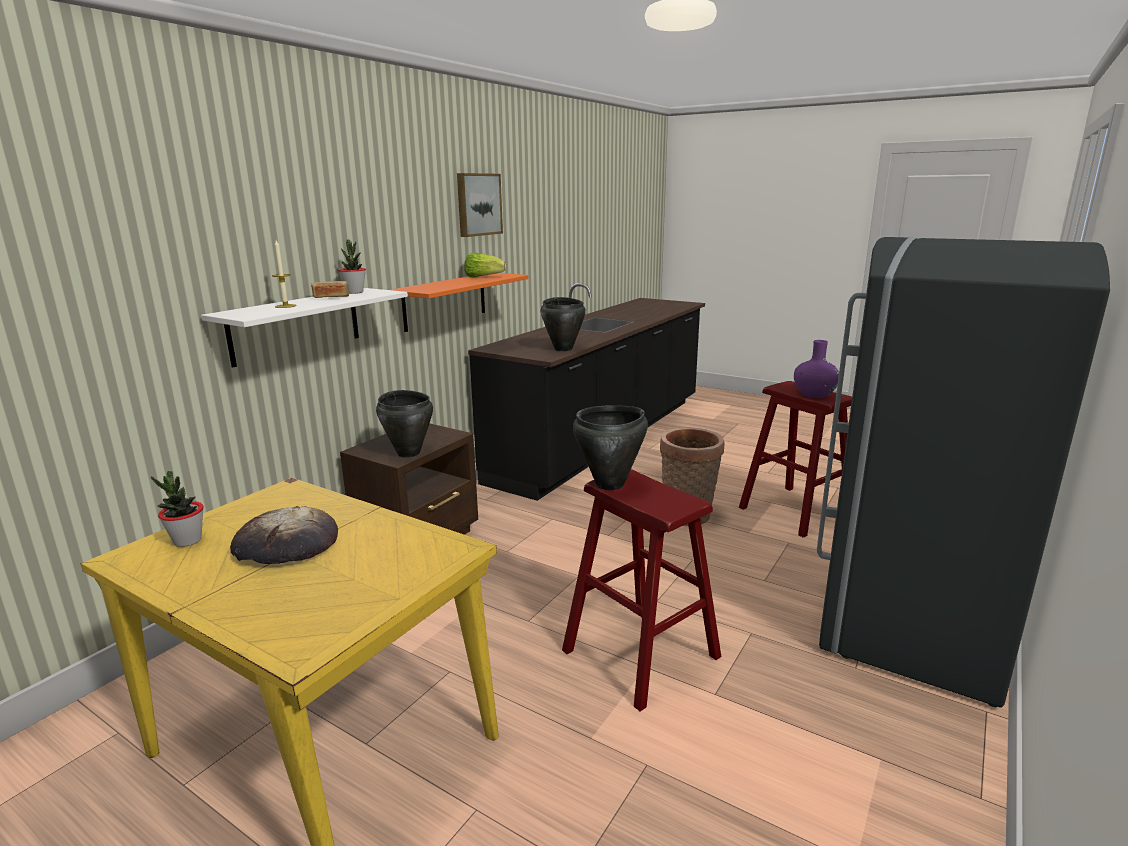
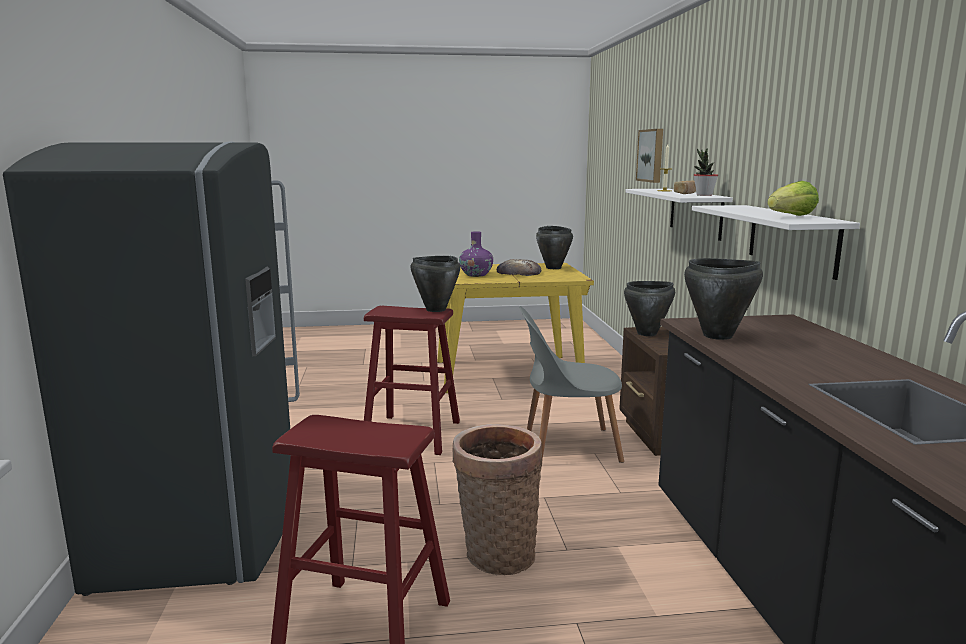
camera: 140 degrees right, 5 degrees down
(187, 541) = (553, 268): potted plant -> black cooking pot
(445, 301) = (792, 239): orange shelf -> white shelf
(478, 204) = (859, 113): picture -> picture (651, 155)
(514, 567) = (567, 446): none -> grey chair
(814, 394) = (344, 430): purple vase -> purple vase (476, 275)

